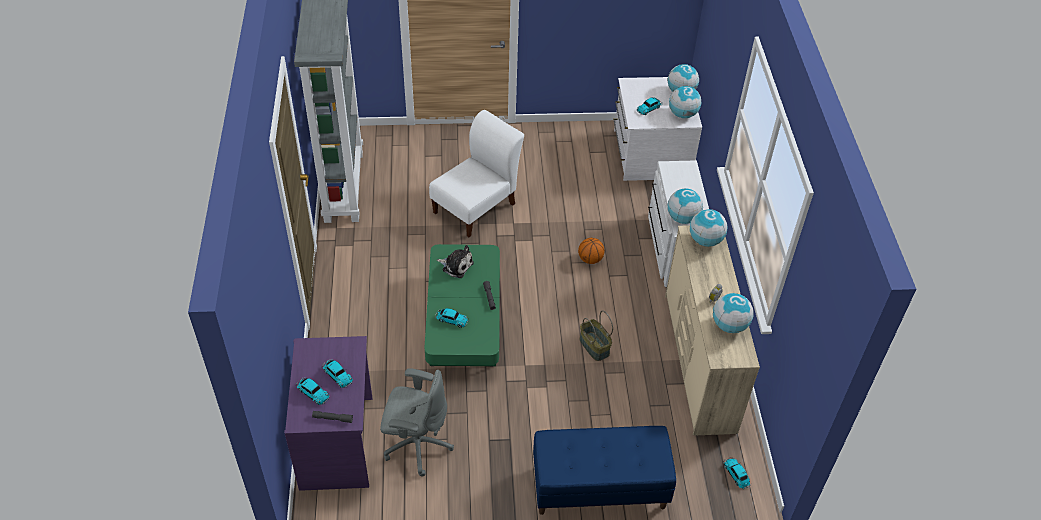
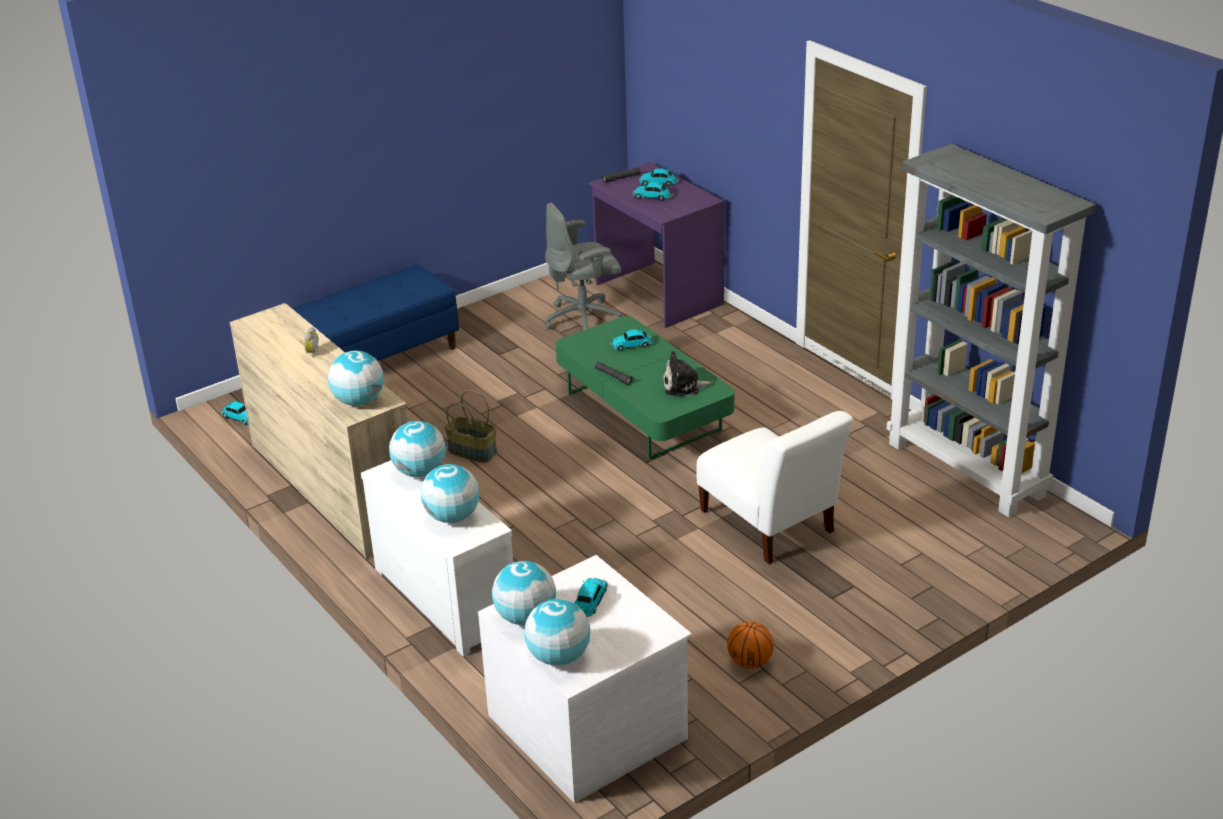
camera: 150 degrees right, 15 degrees down
(477, 206) = (769, 525): white chair -> white chair turned 45 degrees counterclockwise
(590, 259) = (554, 532): basketball -> basketball (749, 662)
(729, 325) = (281, 339): globe -> globe (452, 517)

